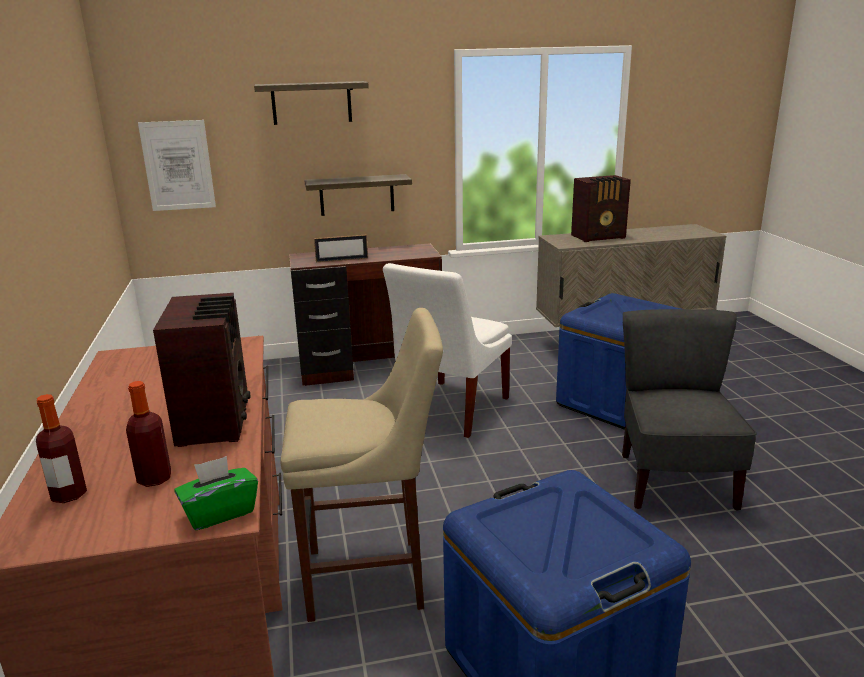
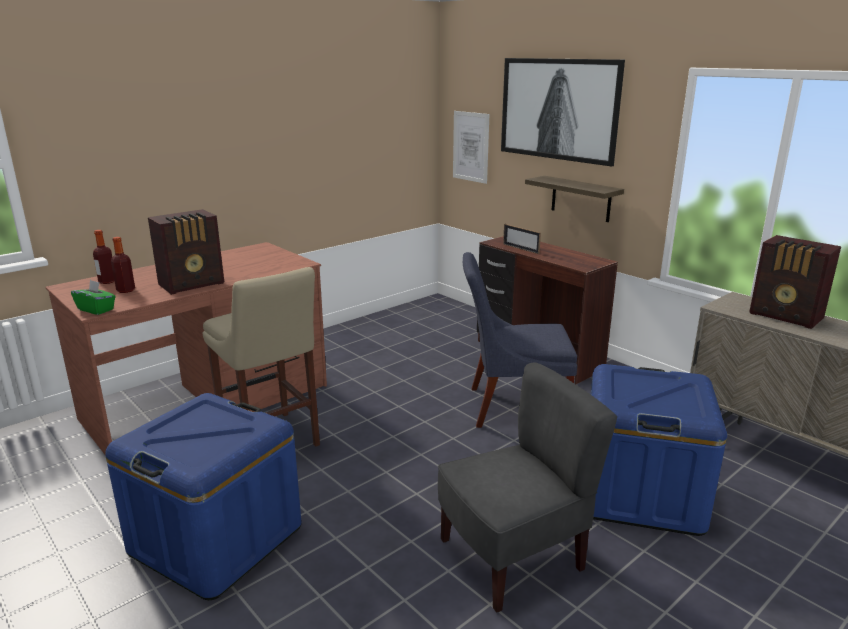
camera: 60 degrees right, 0 degrees up
(311, 103) = (559, 109): shelf -> picture
(449, 410) = (511, 406): white chair -> blue chair

